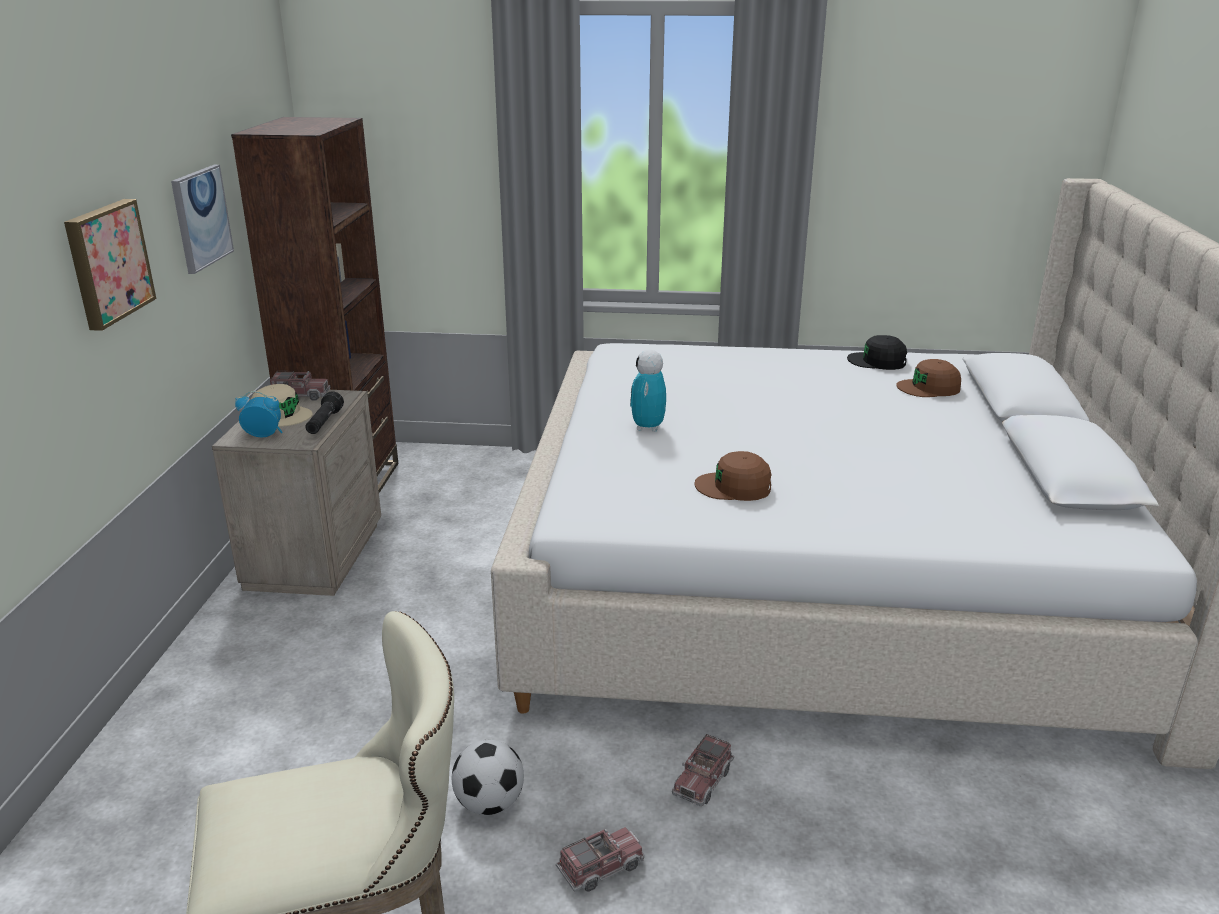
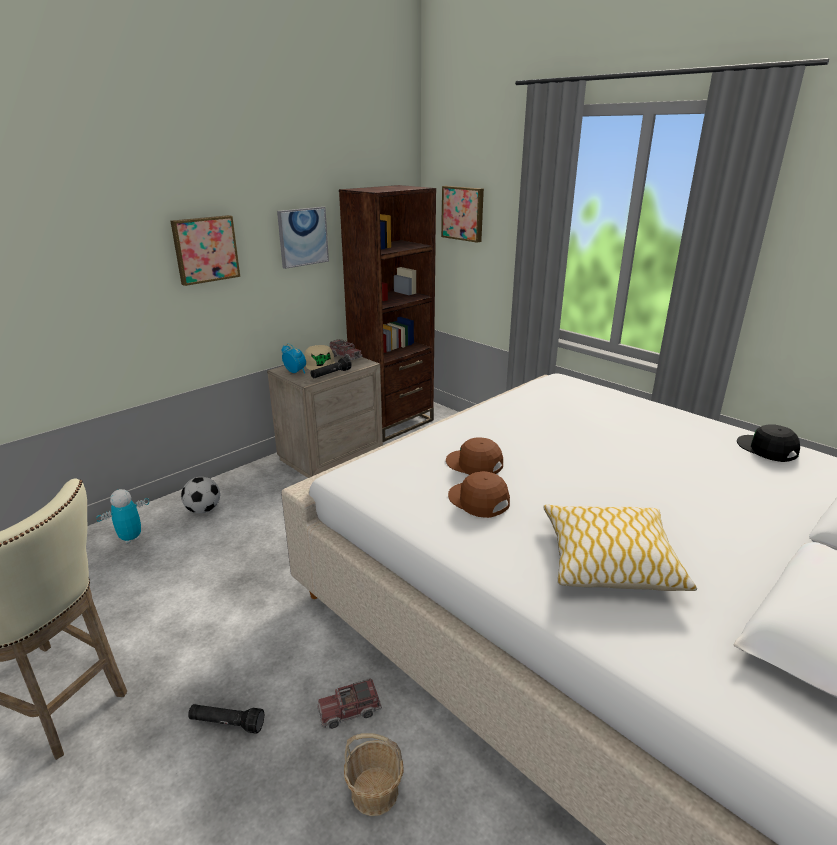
camera: 40 degrees right, 0 degrees up
(388, 150) = (463, 213): none -> picture
(489, 803) = (230, 641): football -> football (203, 510)
(600, 867) = (227, 723): toy truck -> black flashlight
(648, 427) = (489, 436): toy robot -> toy robot (131, 538)
(806, 821) = (375, 792): none -> basket
(898, 489) = (609, 560): none -> pillow
(929, 388) = (786, 487): brown cap -> brown cap (474, 464)

